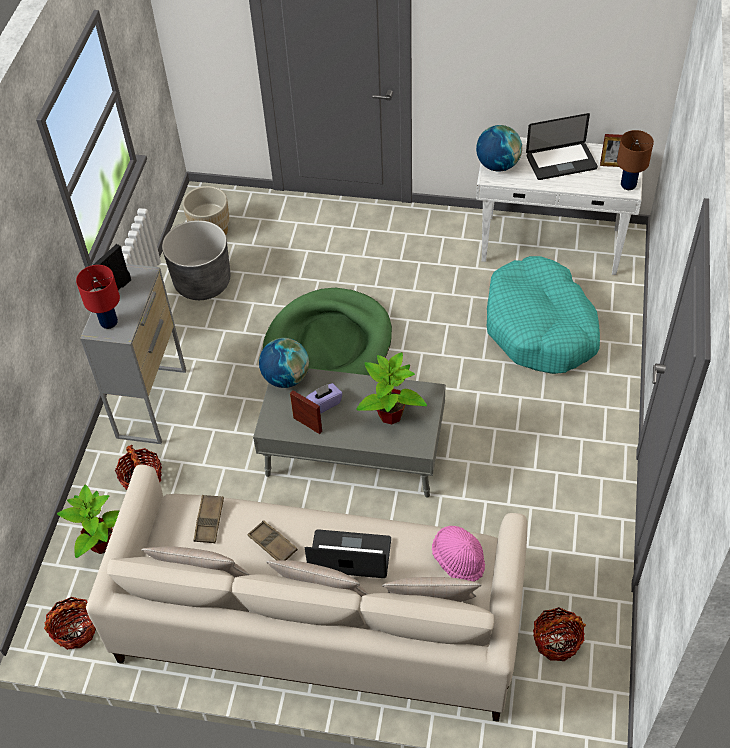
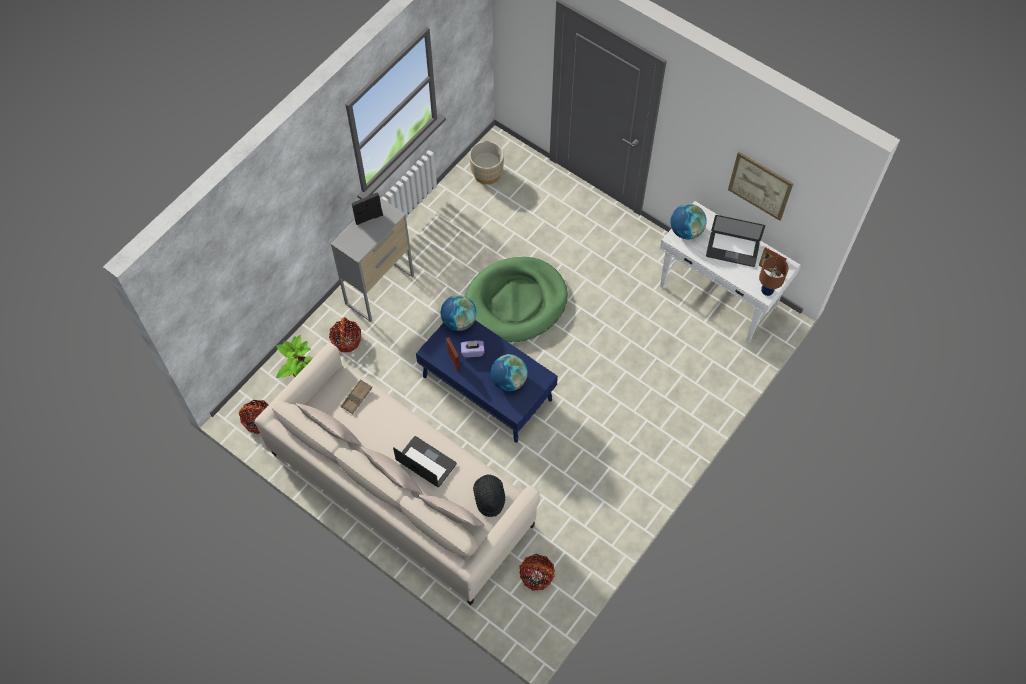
camera: 25 degrees right, 10 degrees up
(108, 323) = (352, 241): red table lamp -> none
(202, 282) = (460, 213): grey planter -> none
(272, 544) = (385, 432): brown tray -> none
(352, 453) = (486, 388): grey coffee table -> blue coffee table
(390, 415) = (509, 380): potted plant -> globe
(458, 559) = (489, 498): pink hat -> black hat
(540, 327) = (667, 358): turquoise dog bed -> none
(570, 62) = (760, 186): none -> picture

